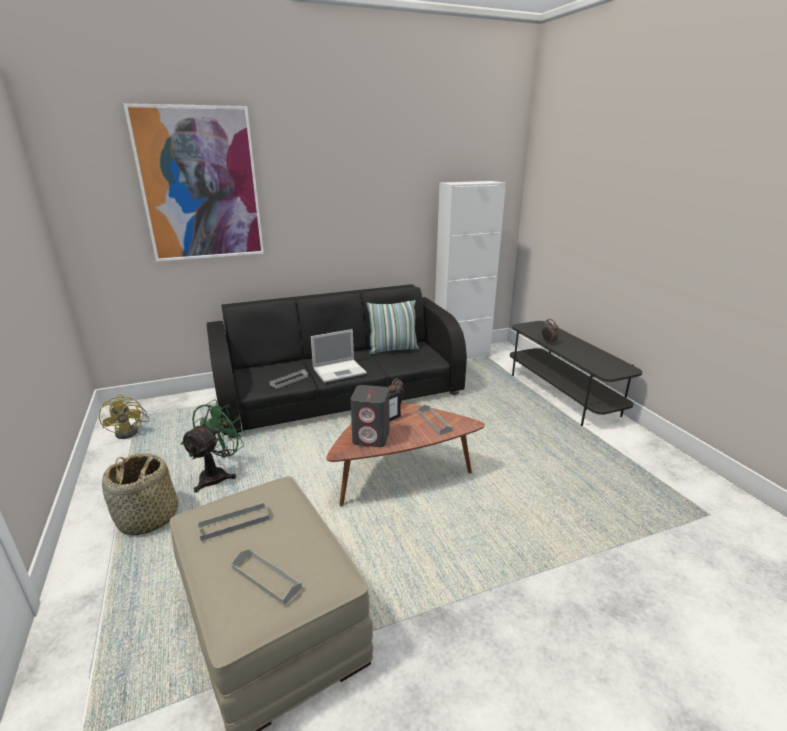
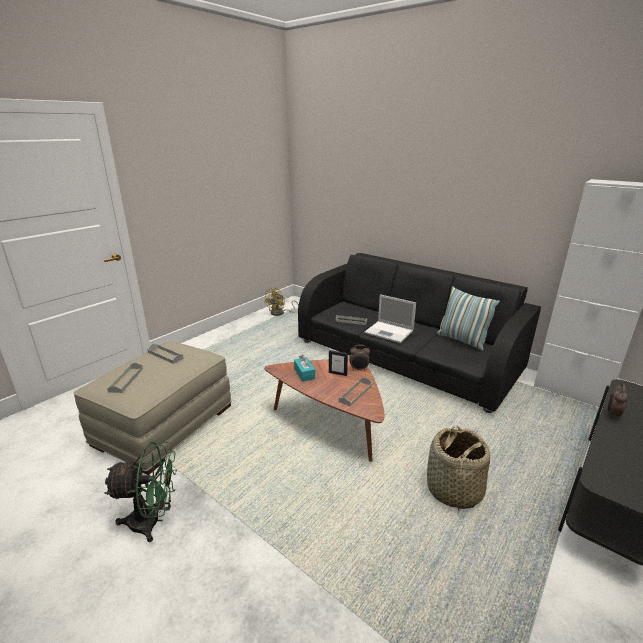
camera: 60 degrees right, 0 degrees up
(148, 518) = (217, 352): basket -> basket (453, 490)
(200, 185) = (366, 161): picture -> none
(218, 475) = (267, 354): green fan -> green fan (153, 521)
(371, 437) = (304, 374): grey speaker -> turquoise tissue box

